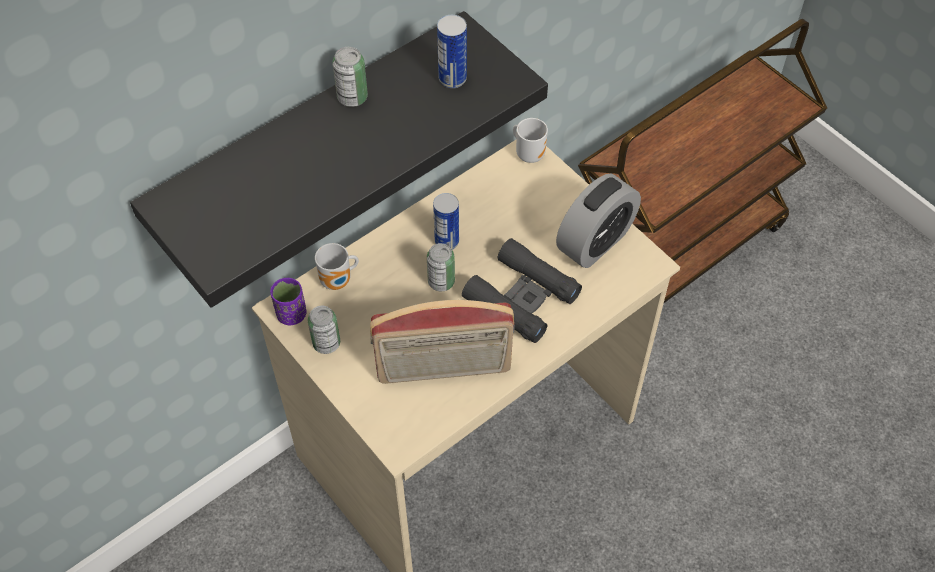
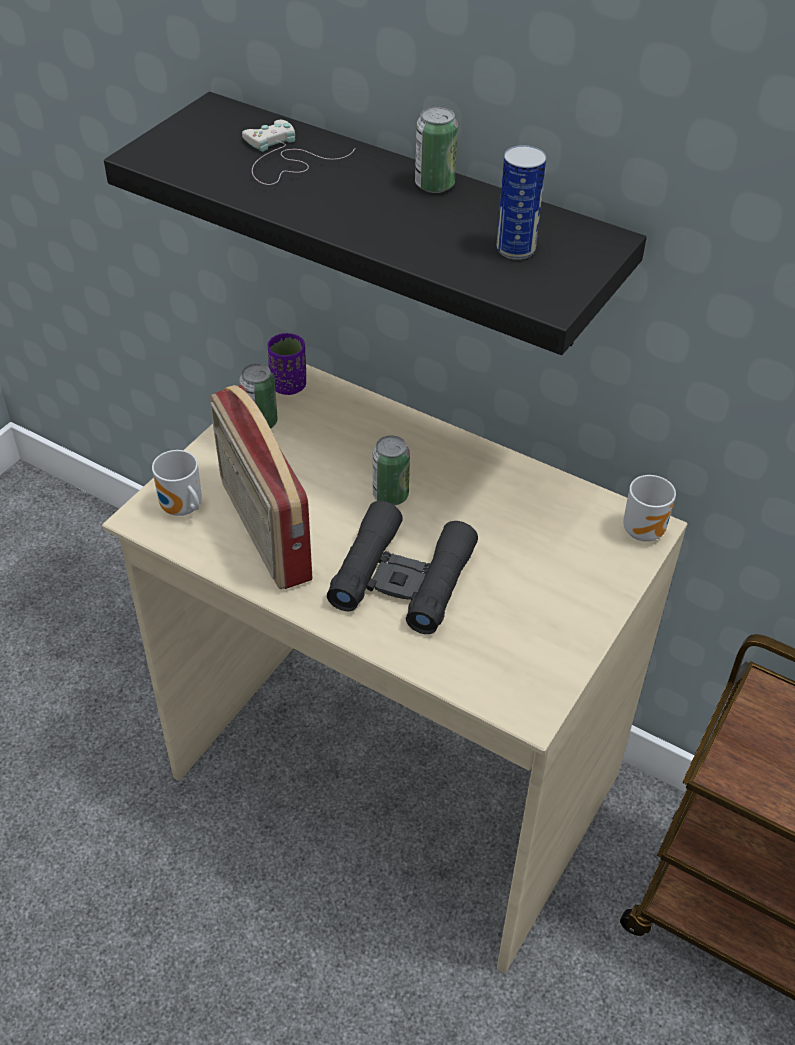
camera: 70 degrees right, 10 degrees down
(271, 176) = (283, 159): none -> white game controller
(338, 281) = (349, 410): mug -> mug (182, 510)
(446, 241) = (454, 485): can -> none
(595, 242) = (534, 636): alarm clock -> none

